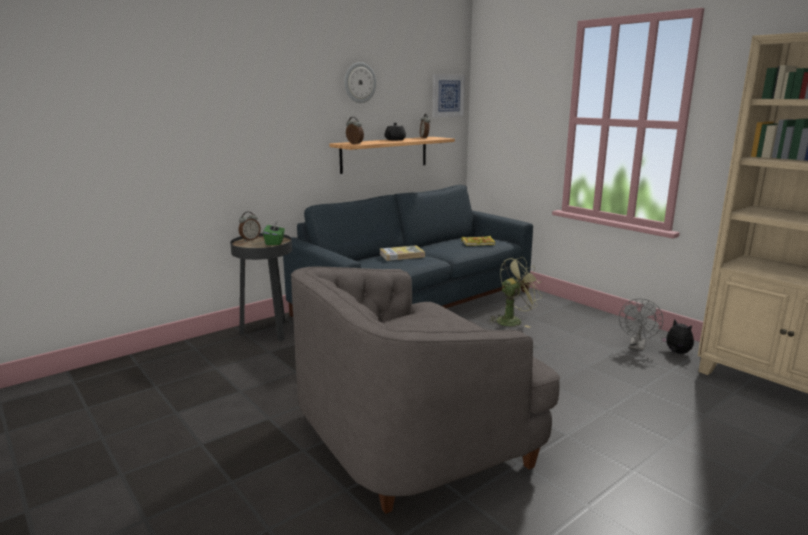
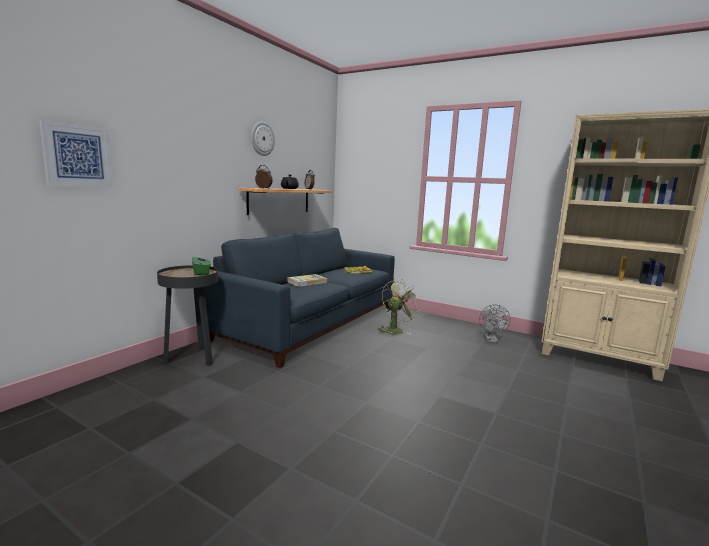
camera: 20 degrees left, 5 degrees down
(250, 239) = (174, 271): alarm clock -> none
(412, 437) = (383, 436): grey armchair -> none
(447, 95) = (322, 158): picture -> picture (77, 155)
(676, 353) = (518, 342): plush toy -> none

